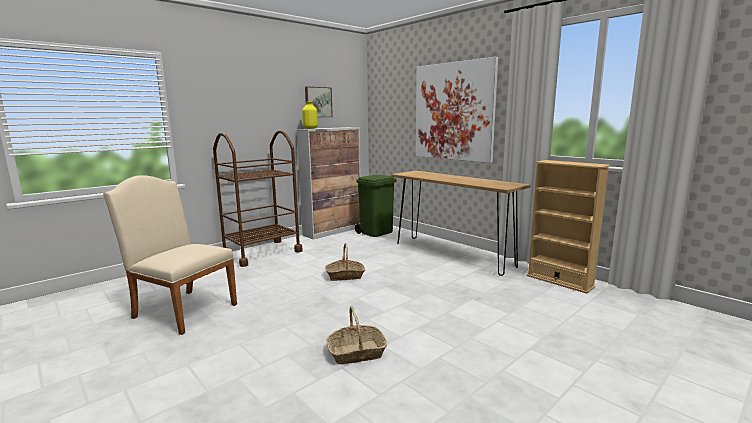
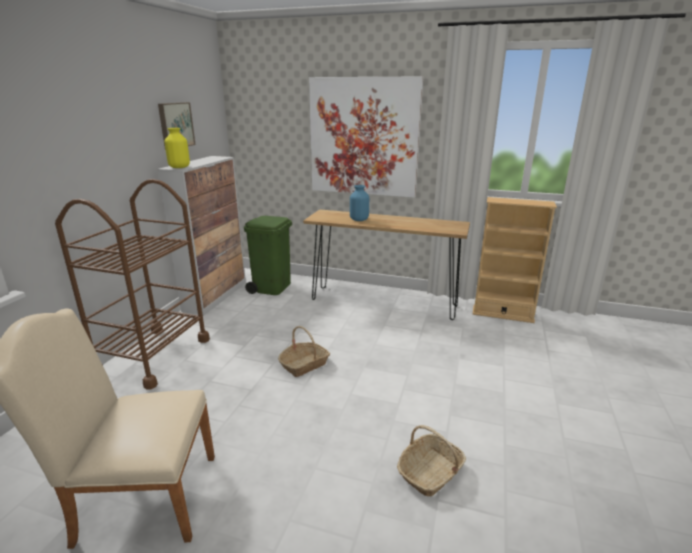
camera: 30 degrees left, 10 degrees up
(433, 176) = (358, 220): none -> blue vase

